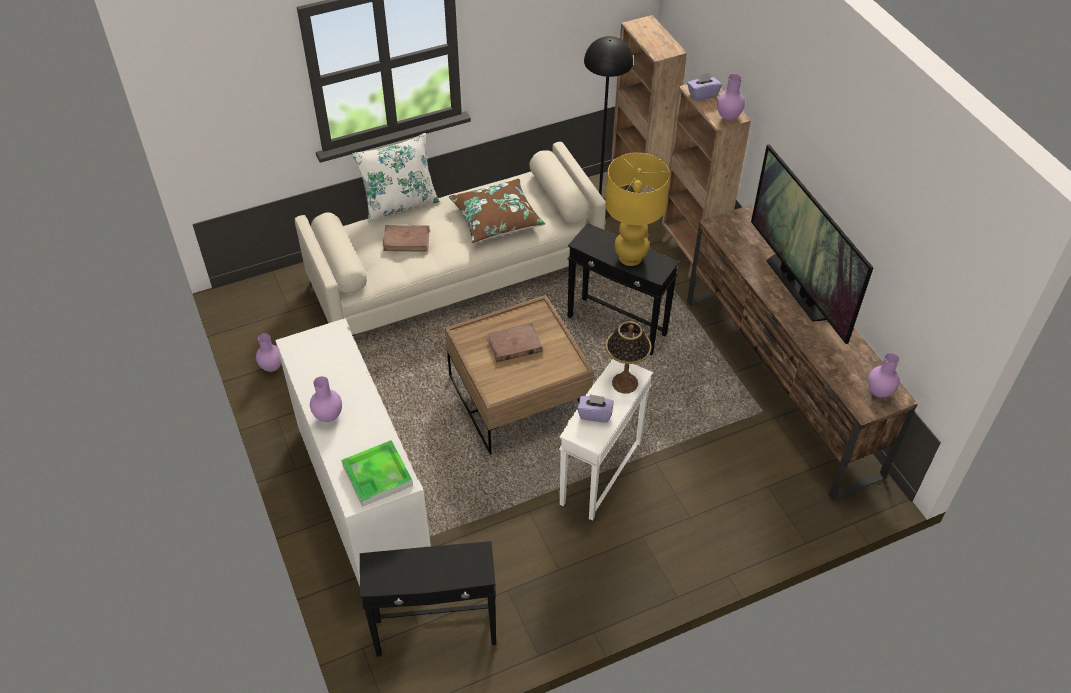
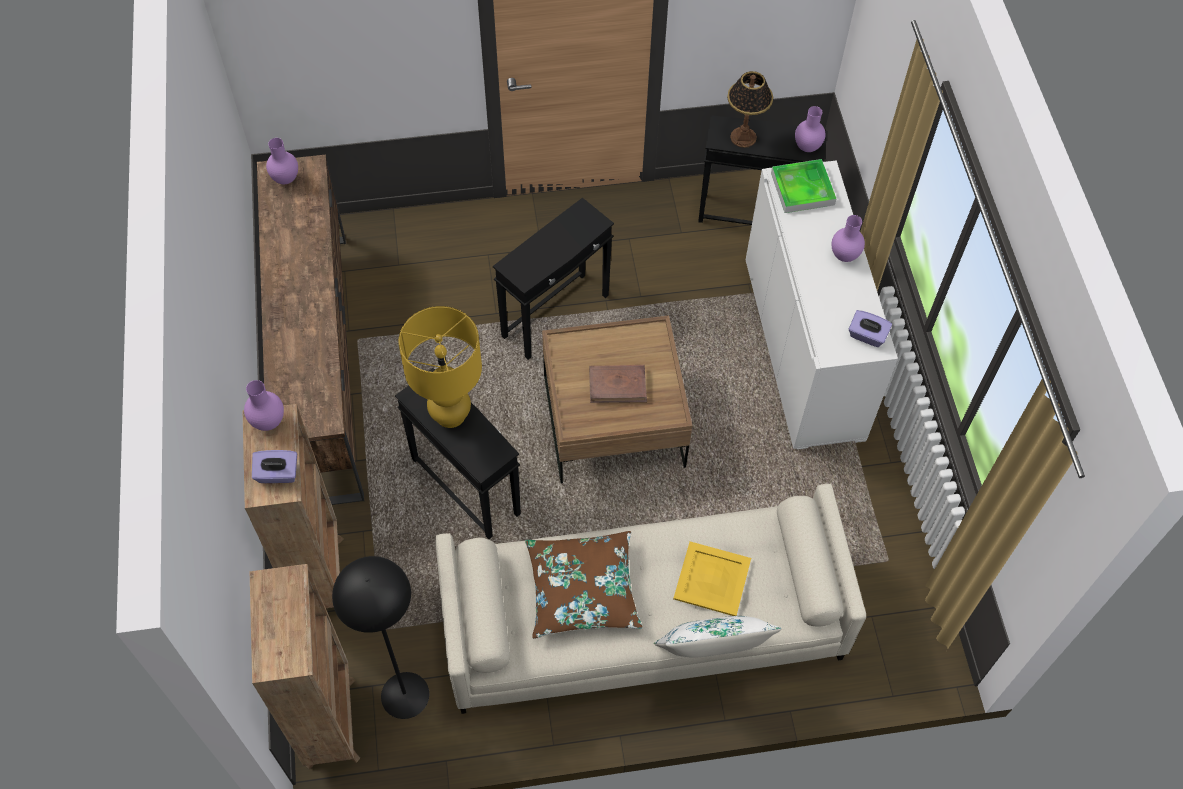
camera: 165 degrees left, 10 degrees up
(272, 368) = (895, 531): purple vase -> purple vase (807, 147)
(407, 240) = (712, 579): brown book -> yellow tray
(595, 414) = (570, 236): purple tissue box -> purple tissue box (867, 336)
(600, 473) = (556, 316): white side table -> black side table
(624, 383) = (527, 260): table lamp -> table lamp (743, 137)
(797, 288) = (287, 311): television -> none

